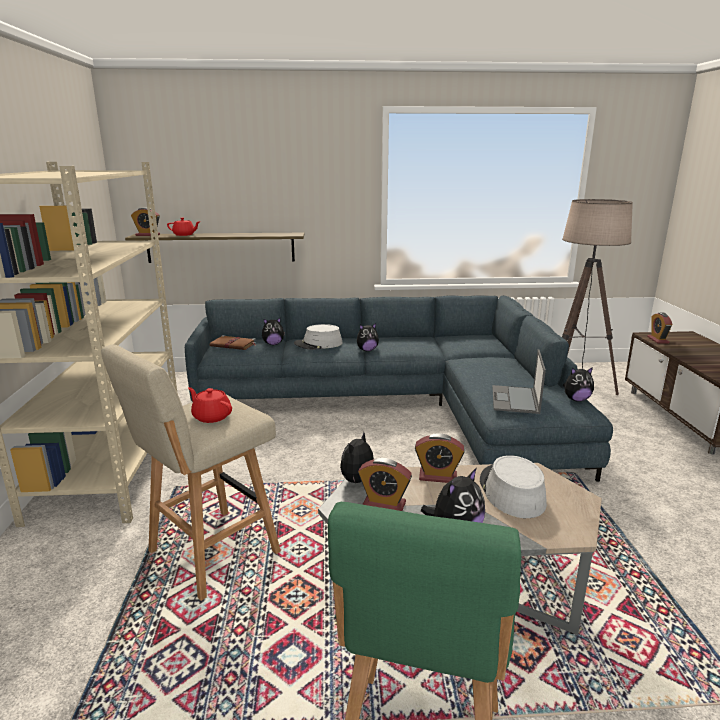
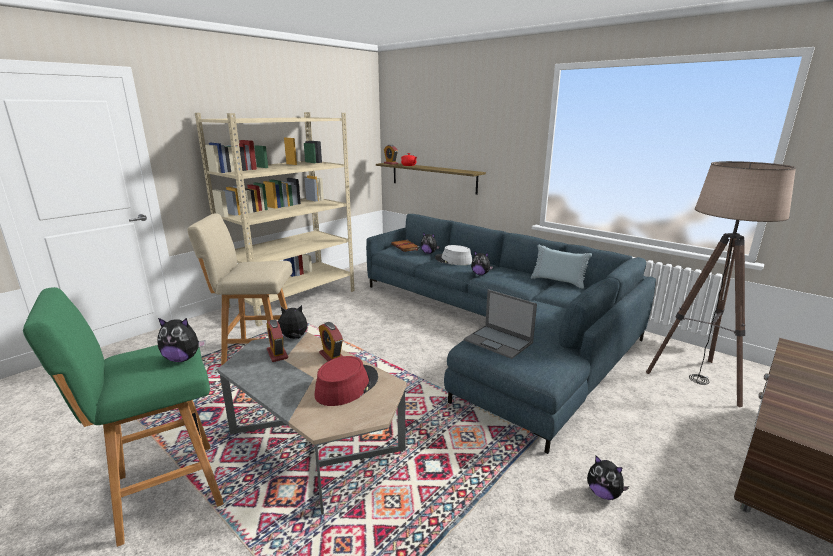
camera: 45 degrees right, 0 degrees up
(211, 416) = (252, 269): red teapot -> none
(440, 337) = (558, 281): none -> blue pillow
(511, 492) = (346, 386): grey hat -> red hat
(515, 400) = (499, 341): laptop -> laptop turned 105 degrees counterclockwise
(576, 399) = (557, 364): plush toy -> plush toy (603, 493)
(657, 340) = (795, 355): alarm clock -> none

